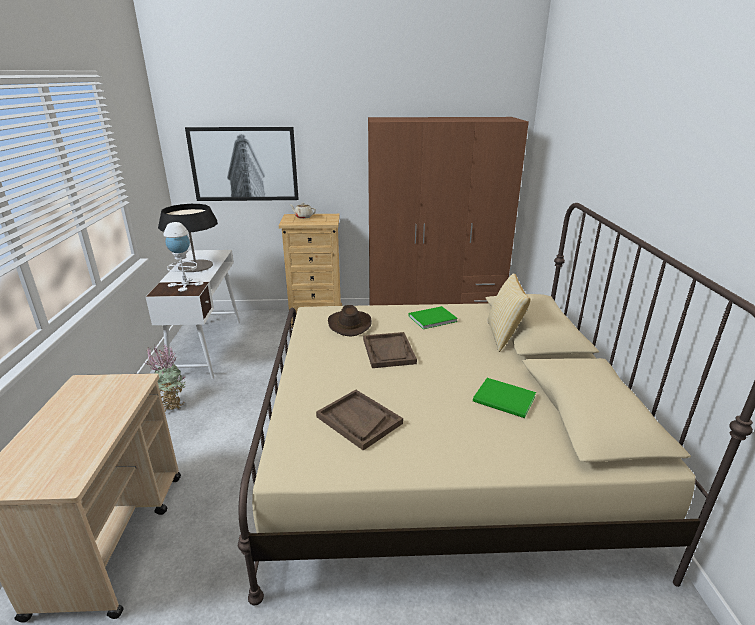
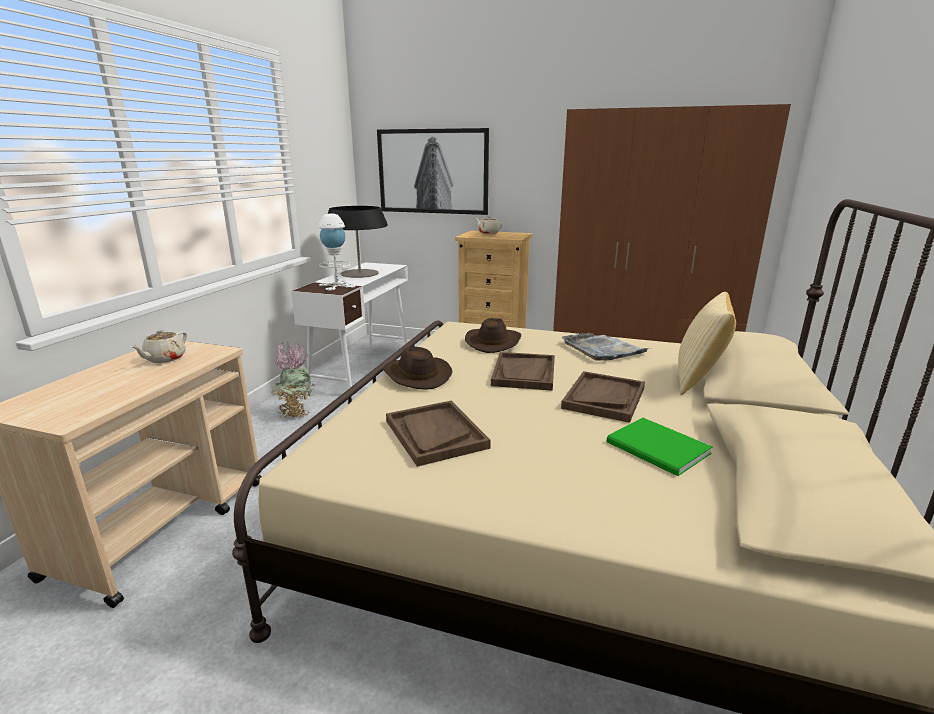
camera: 20 degrees right, 5 degrees down
(94, 399) = (164, 359): none -> beige teapot
(310, 369) = (416, 375): none -> brown hat
(431, 318) = (602, 349): green book -> grey tray
(453, 364) = (604, 398): none -> brown tray

